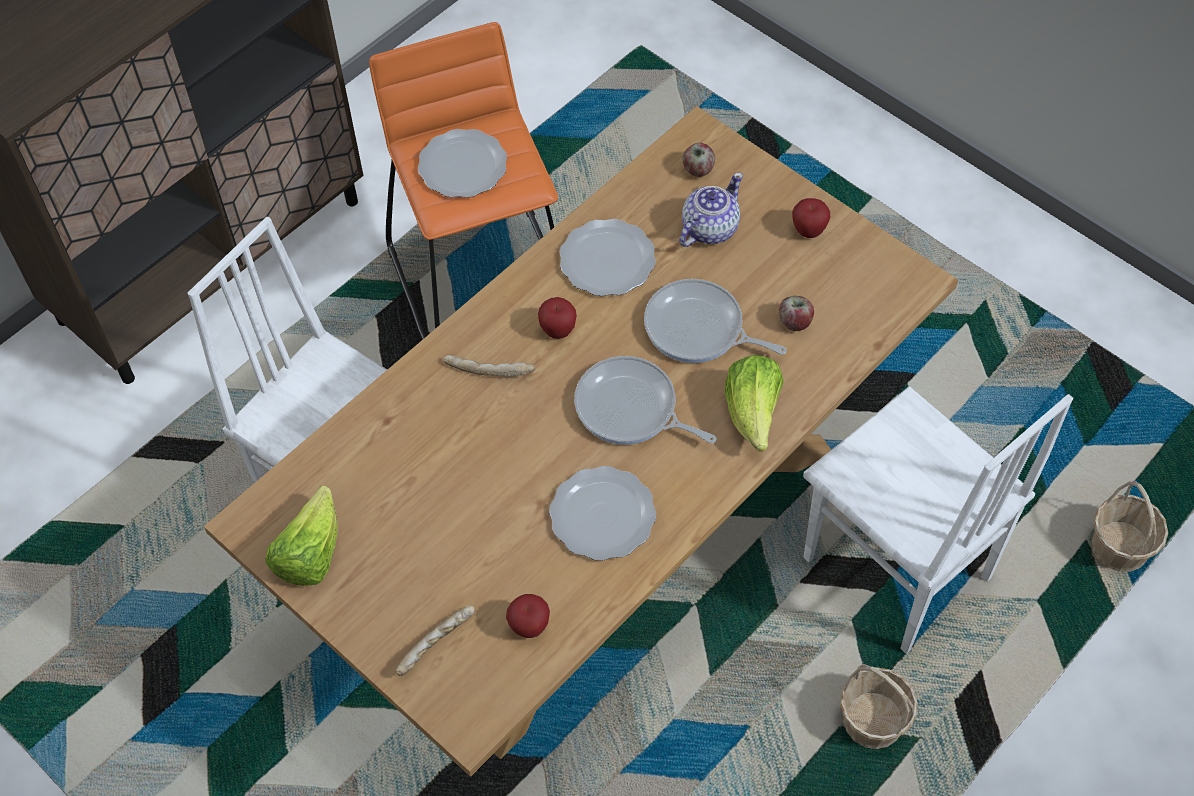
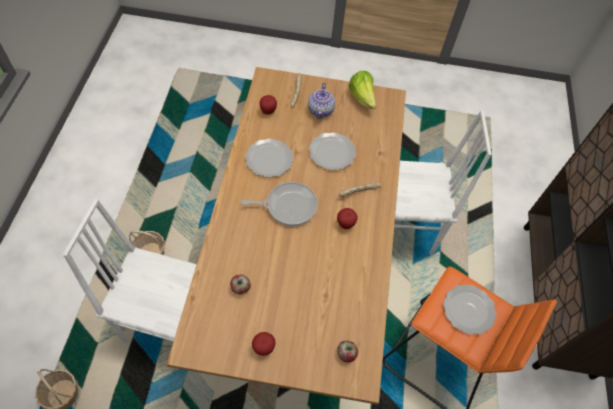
camera: 140 degrees right, 0 degrees up
(608, 261) = (350, 271): plate -> plate (331, 152)
(698, 329) = (284, 259): frying pan -> none
(709, 229) = (316, 318): teapot -> teapot (321, 110)
(753, 414) = (234, 231): lettuce -> none

